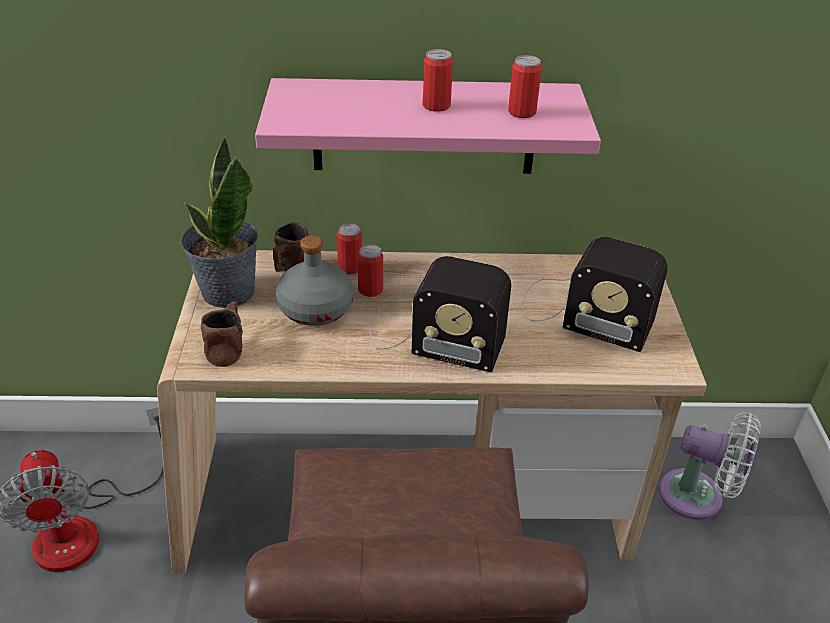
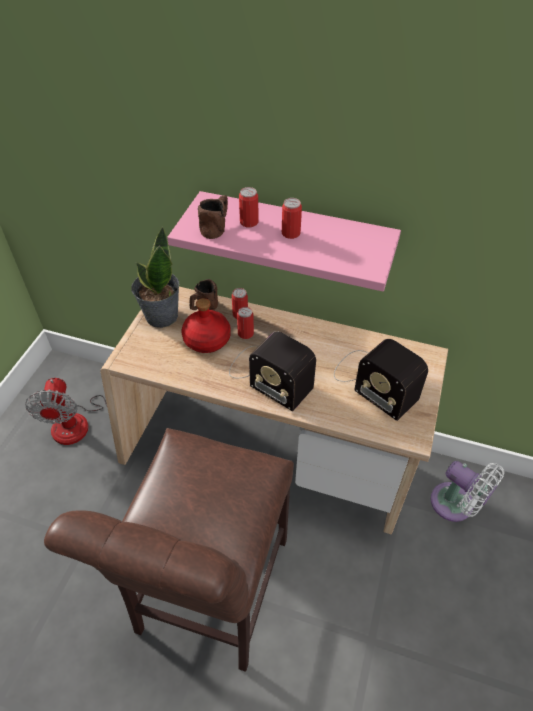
camera: 20 degrees right, 10 degrees up
(228, 347) = (146, 355): brown mug -> brown mug (216, 227)
(316, 309) = (207, 340): grey bottle -> red bottle
(522, 112) = (344, 249): can -> can (249, 222)

